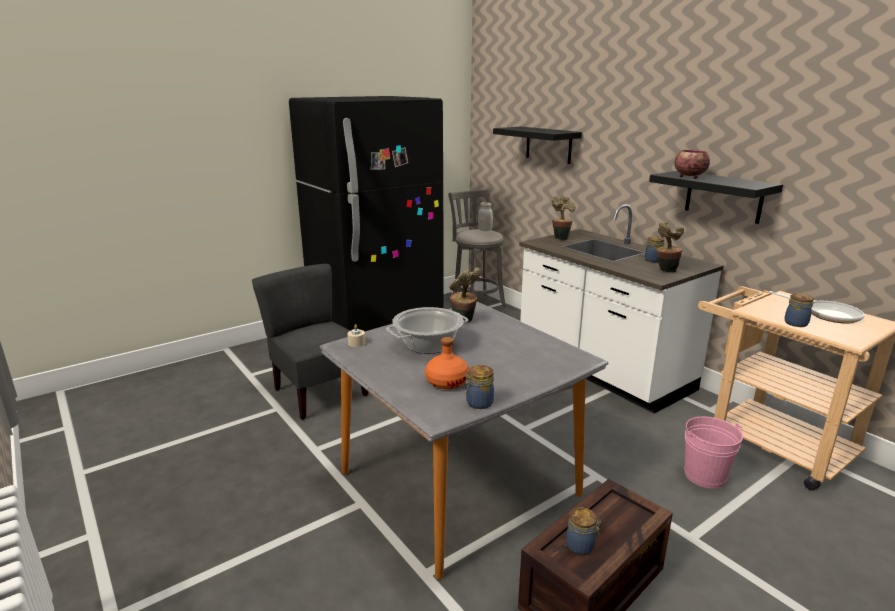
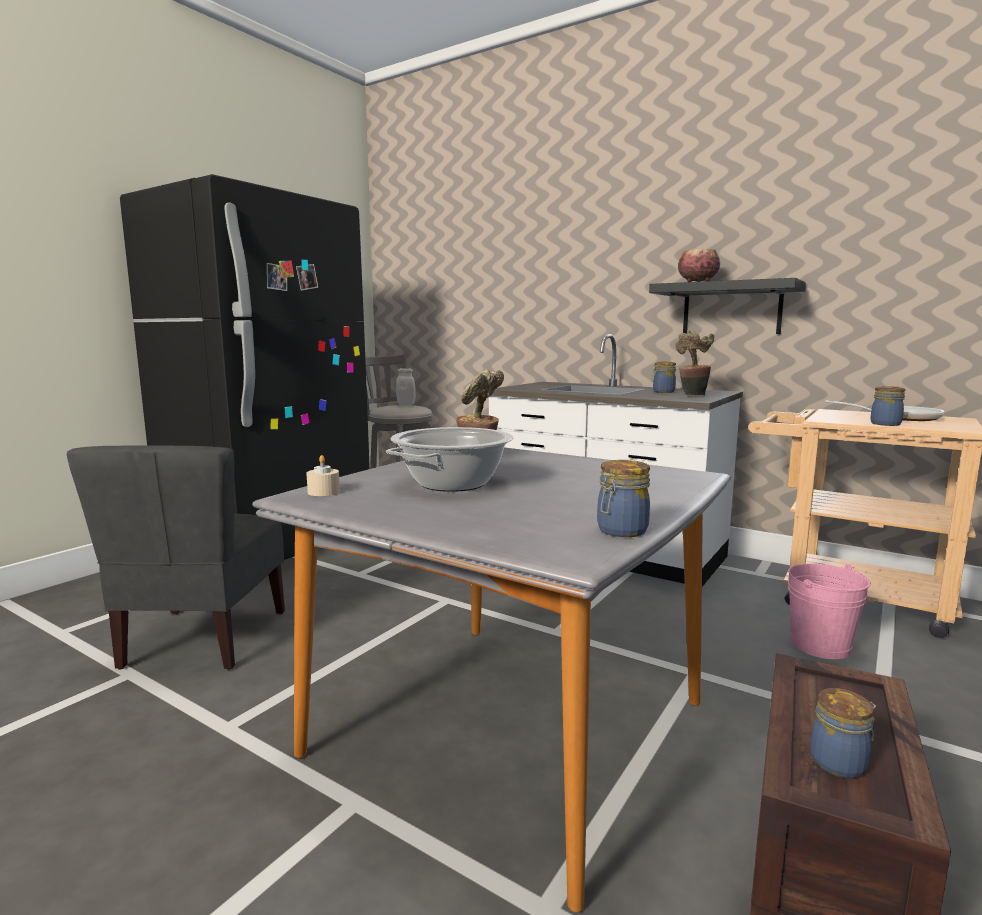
camera: 20 degrees left, 10 degrees down
(318, 393) = (203, 639): grey chair -> grey chair turned 120 degrees counterclockwise
(446, 381) = (533, 514): orange bottle -> none
(548, 145) = (488, 284): black shelf -> none
(560, 238) = (530, 386): potted plant -> none

